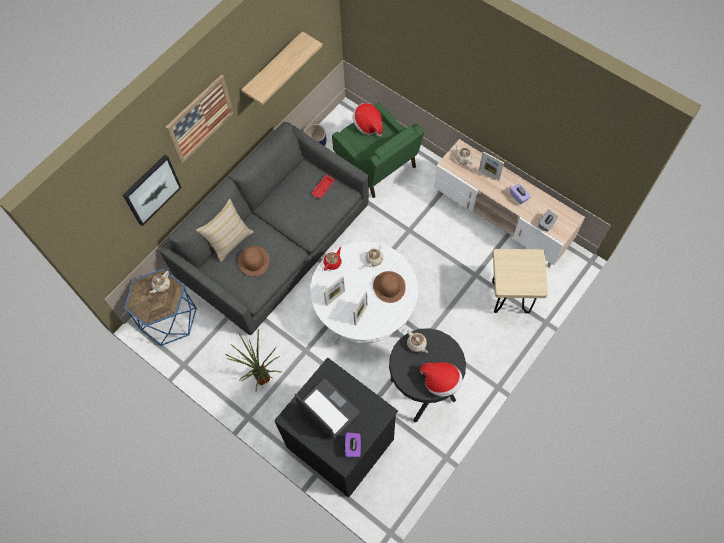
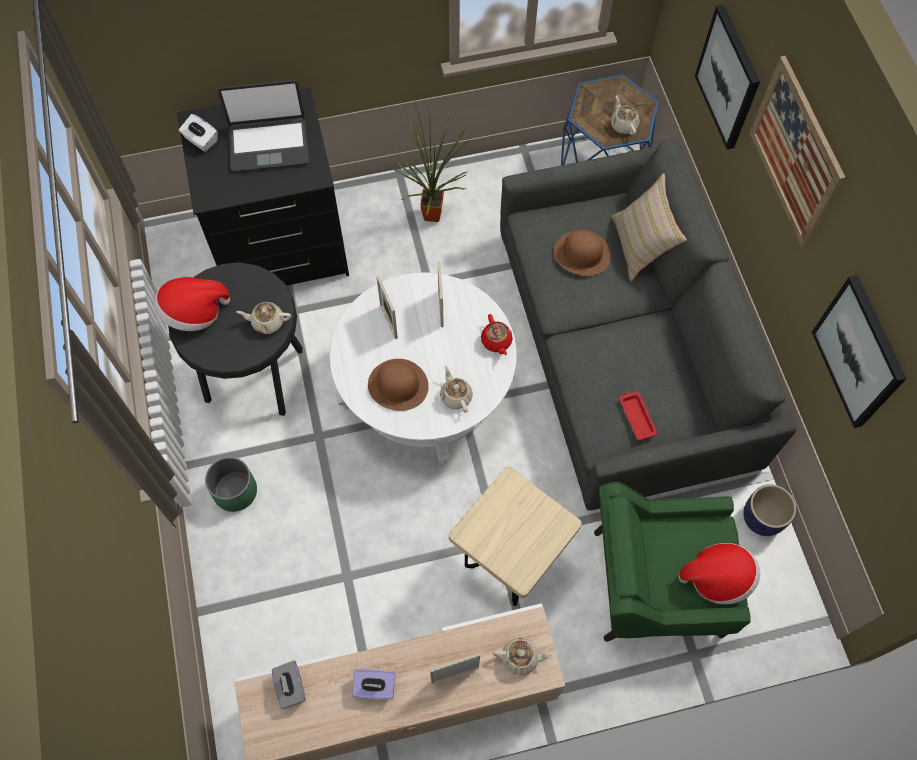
camera: 125 degrees right, 0 degrees up
(273, 68) = (859, 352): shelf -> picture
(353, 447) = (201, 140): purple tissue box -> white tissue box
(482, 350) = (235, 491): none -> green planter
(510, 298) = (269, 593): beige stool -> beige stool (509, 563)

